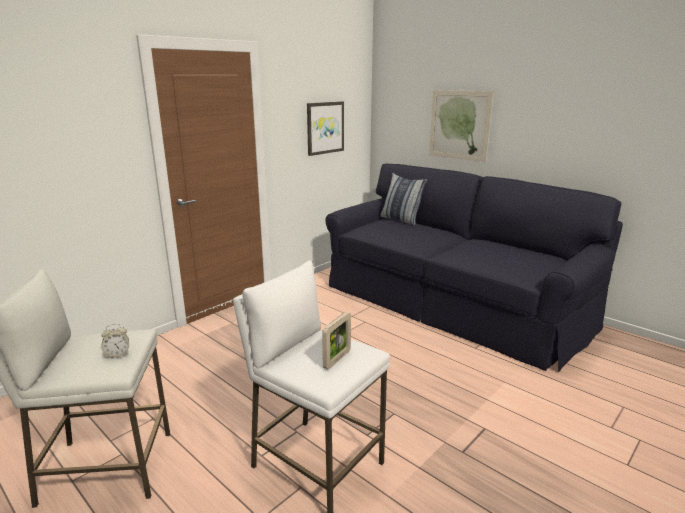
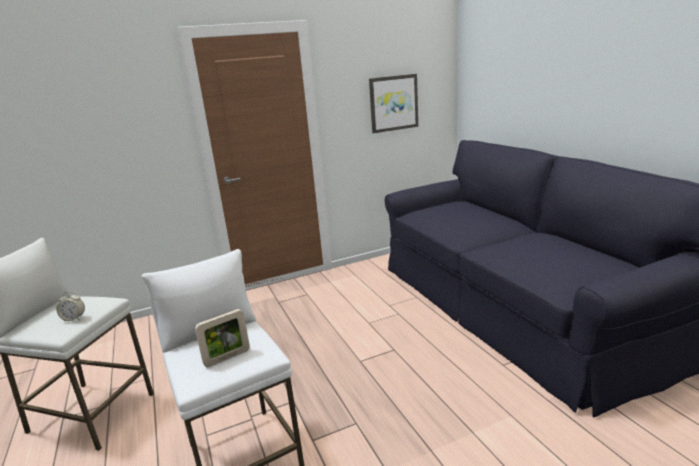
camera: 25 degrees right, 0 degrees up
(401, 220) = (470, 204): pillow -> none
(459, 125) = (540, 94): picture -> none

